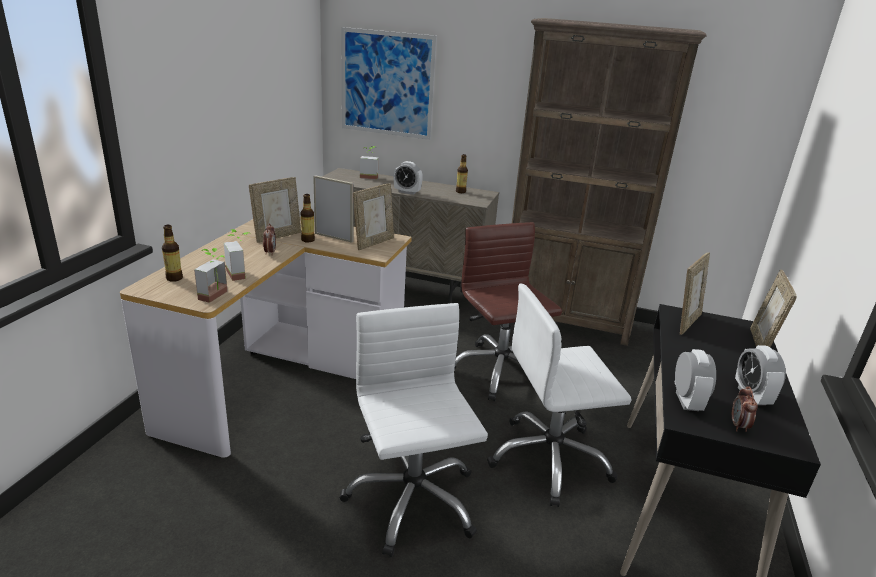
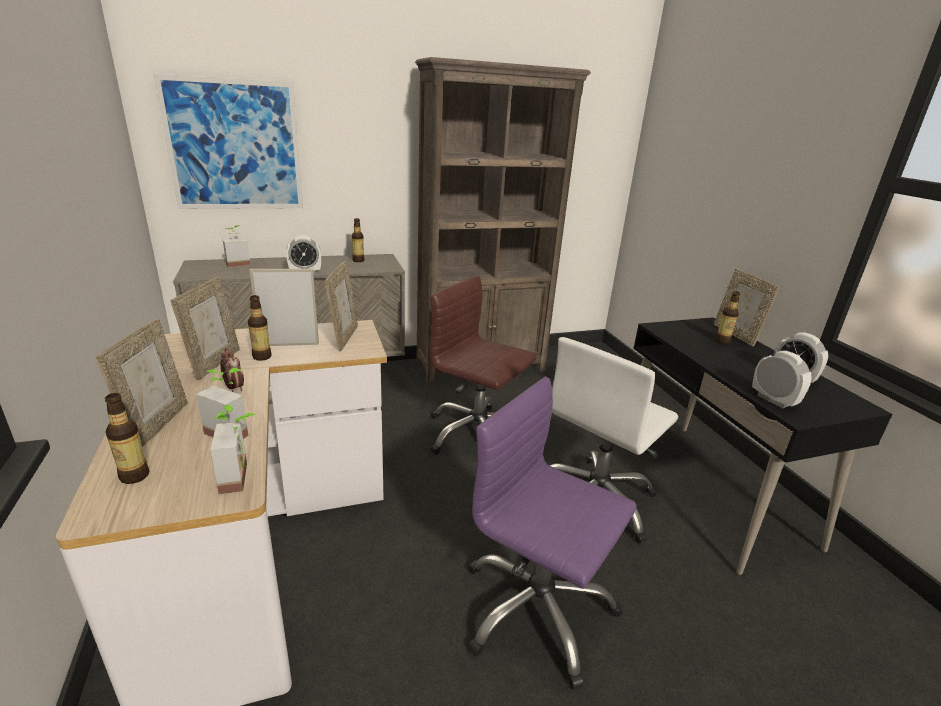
camera: 35 degrees left, 0 degrees up
(412, 500) = (536, 610): white office chair -> purple office chair
(686, 322) = (676, 333): picture frame -> picture frame (157, 425)
(730, 344) = (722, 341): none -> bottle
(738, 426) = (823, 406): alarm clock -> none

